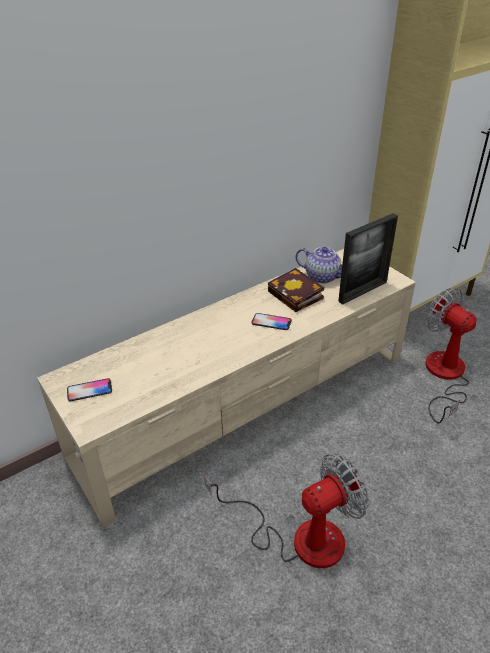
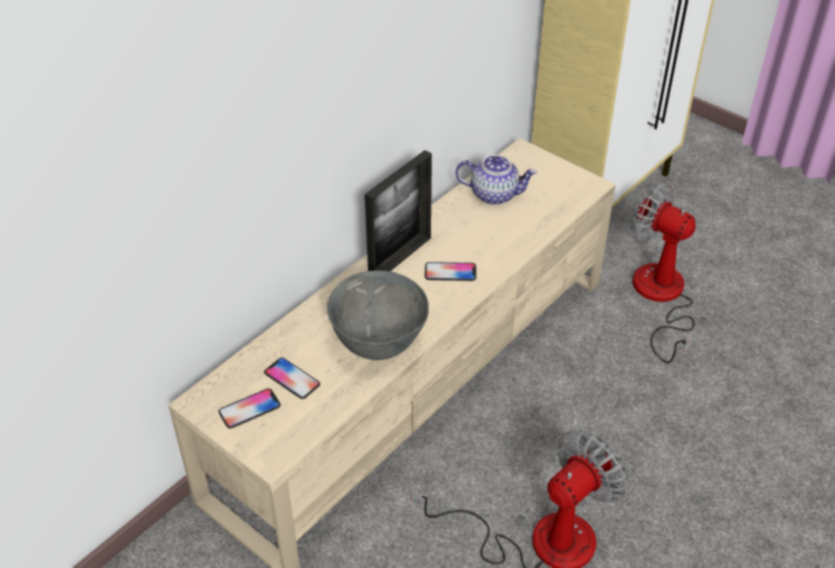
camera: 15 degrees left, 5 degrees up
(128, 375) = (292, 379): none -> phone
(200, 361) = (378, 344): none -> grey bowl
(297, 295) = (471, 228): book -> none
(362, 292) = (553, 209): picture frame -> picture frame (400, 258)

